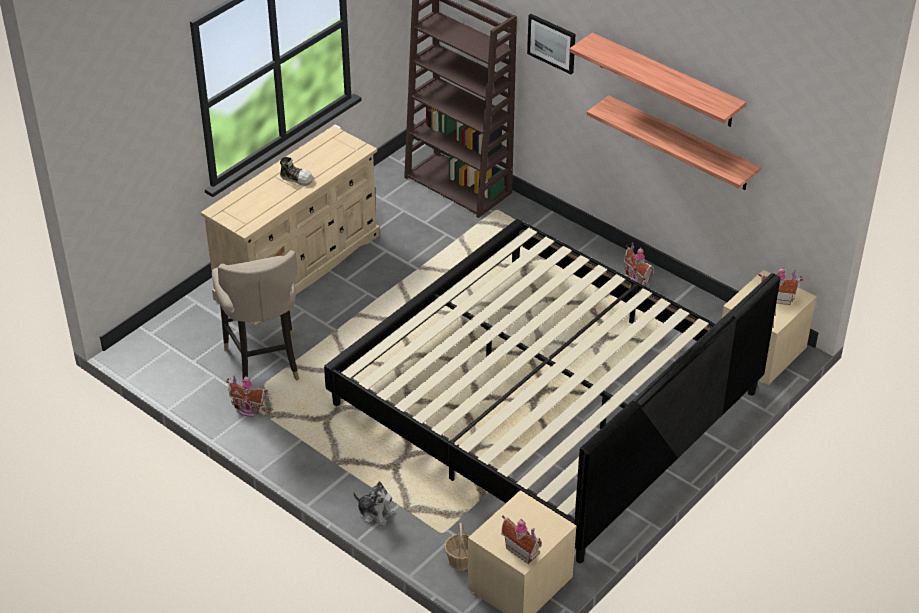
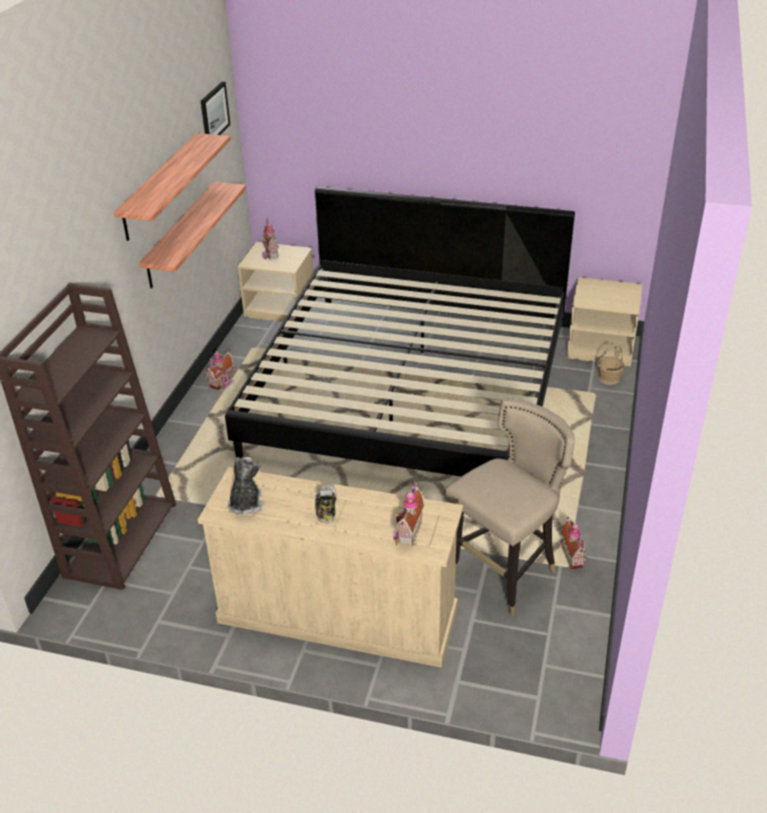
camera: 115 degrees left, 5 degrees down
(375, 513) = (610, 432): plush toy -> plush toy (245, 504)
(522, 550) = (623, 289): toy house -> toy house (406, 532)
(552, 43) = (93, 273): picture -> picture (214, 113)

